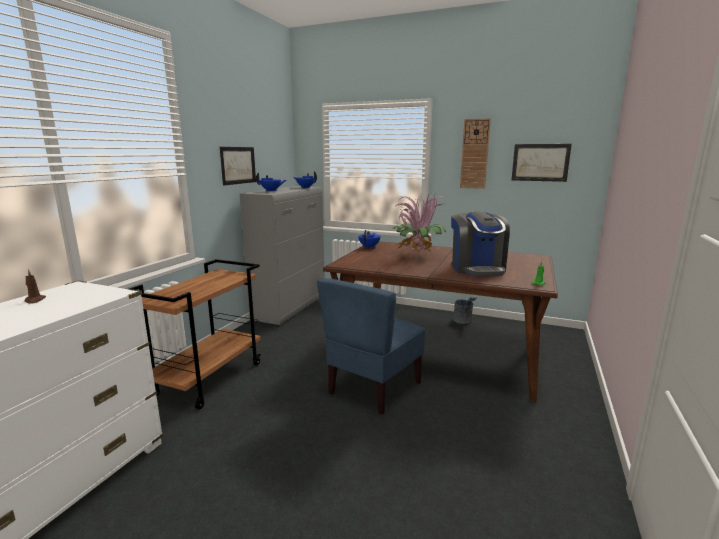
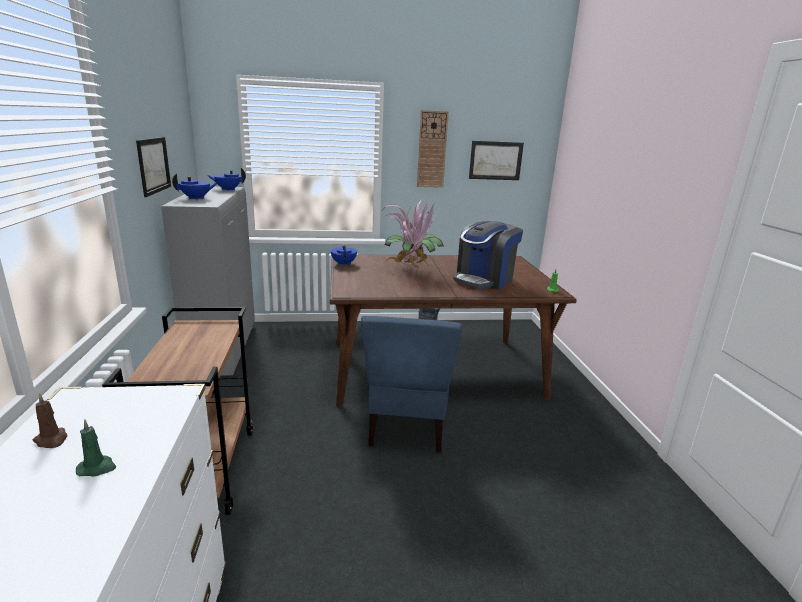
camera: 30 degrees left, 5 degrees up
(28, 315) = (97, 468): none -> green candle
(477, 268) = (484, 280): coffee machine -> coffee machine turned 75 degrees clockwise

